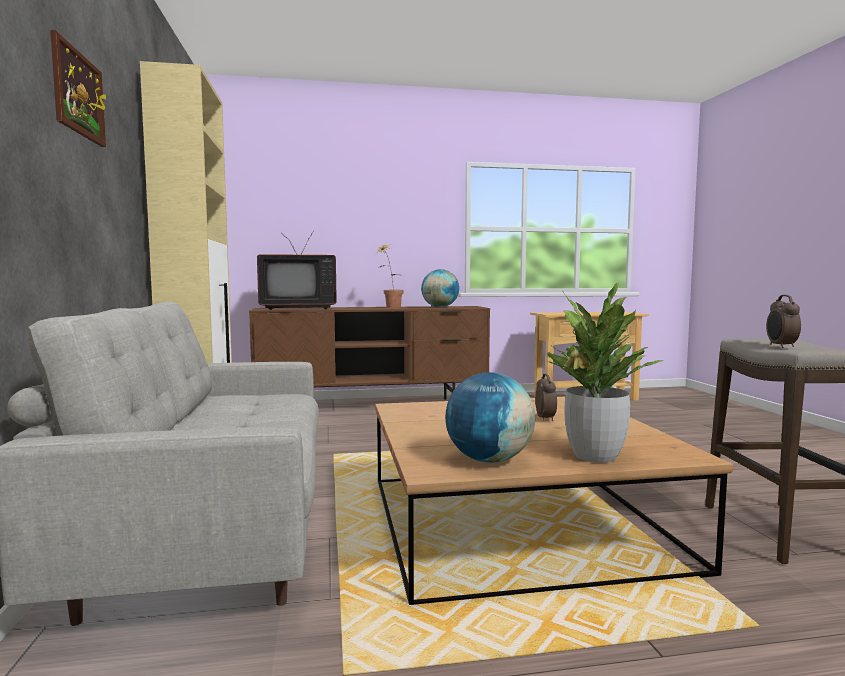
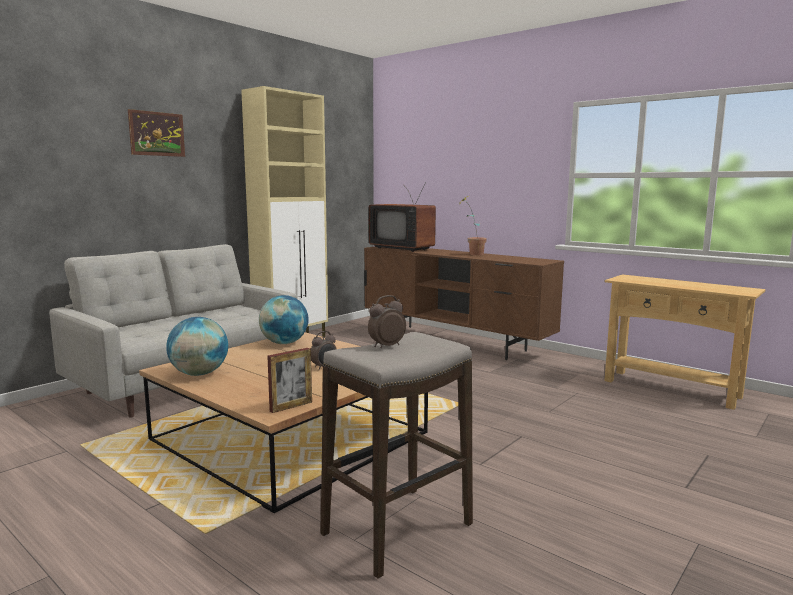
camera: 50 degrees right, 5 degrees up
(440, 307) = (509, 259): globe -> globe (284, 343)
(594, 456) = (237, 392): potted plant -> none
(673, 447) = (291, 406): none -> picture frame

